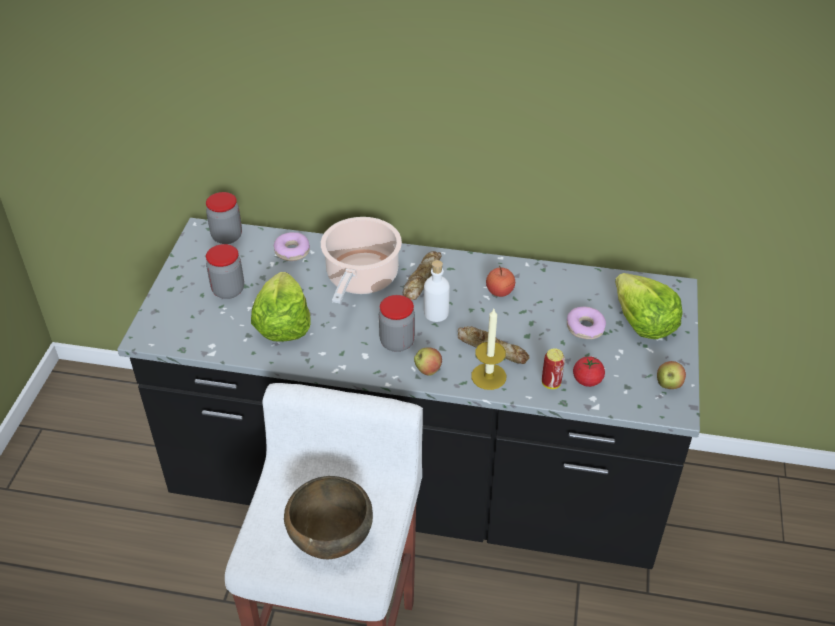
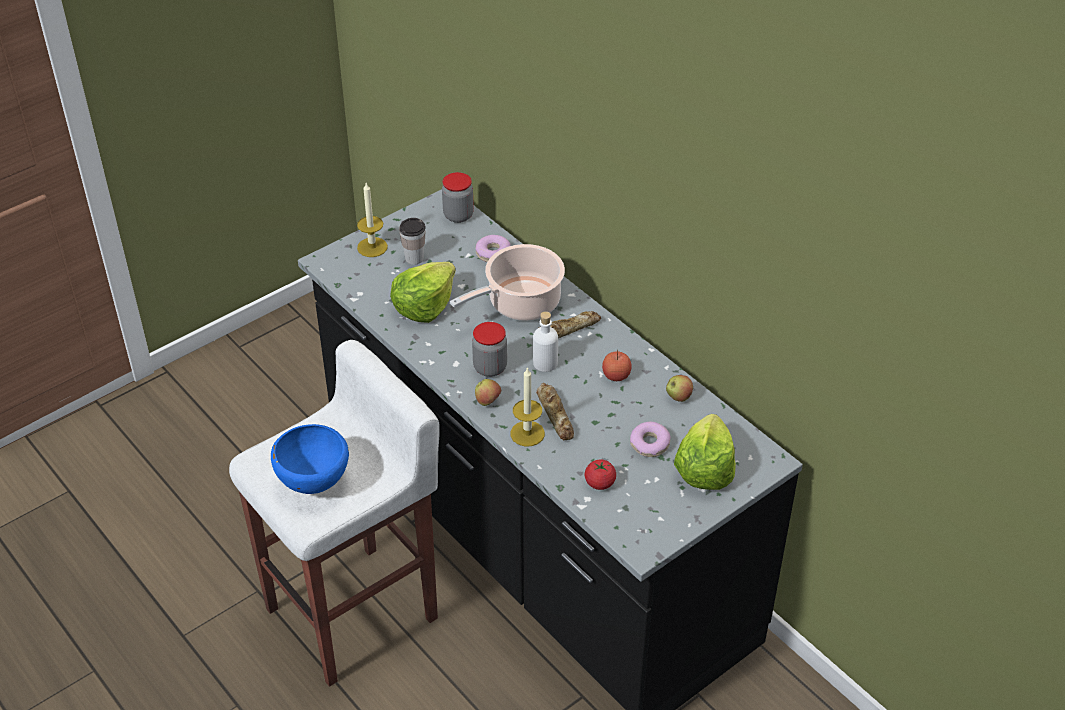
camera: 40 degrees right, 0 degrees up
(178, 301) = (372, 247): none -> candle
(228, 290) = (414, 258): jar -> cup
(330, 542) = (313, 484): brown bowl -> blue bowl
(551, 383) = (568, 468): can -> none
(668, 385) = (660, 527): apple -> apple (678, 397)

